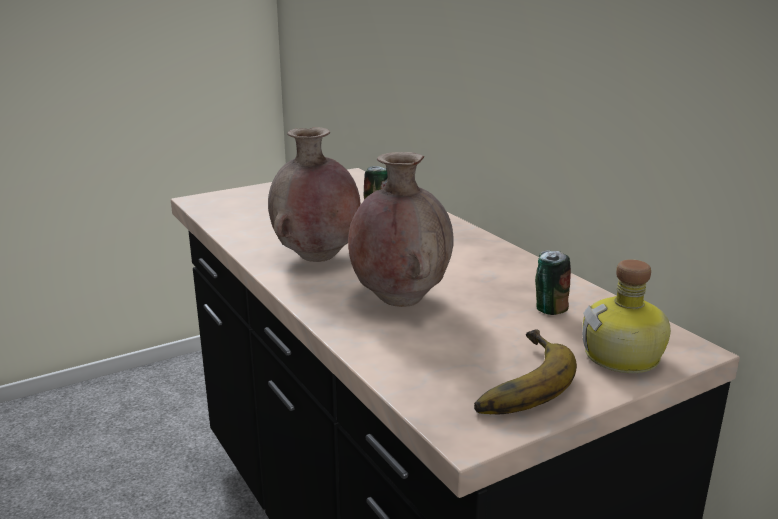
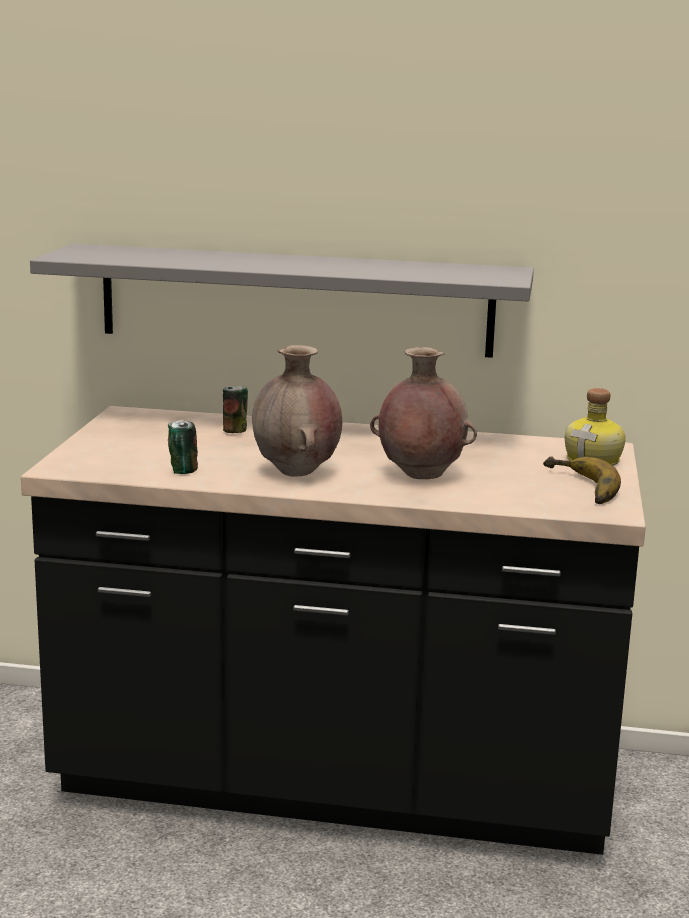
camera: 50 degrees left, 5 degrees down
(462, 94) = (295, 300): none -> grey shelf
(549, 309) = (508, 452): can -> can (182, 471)

